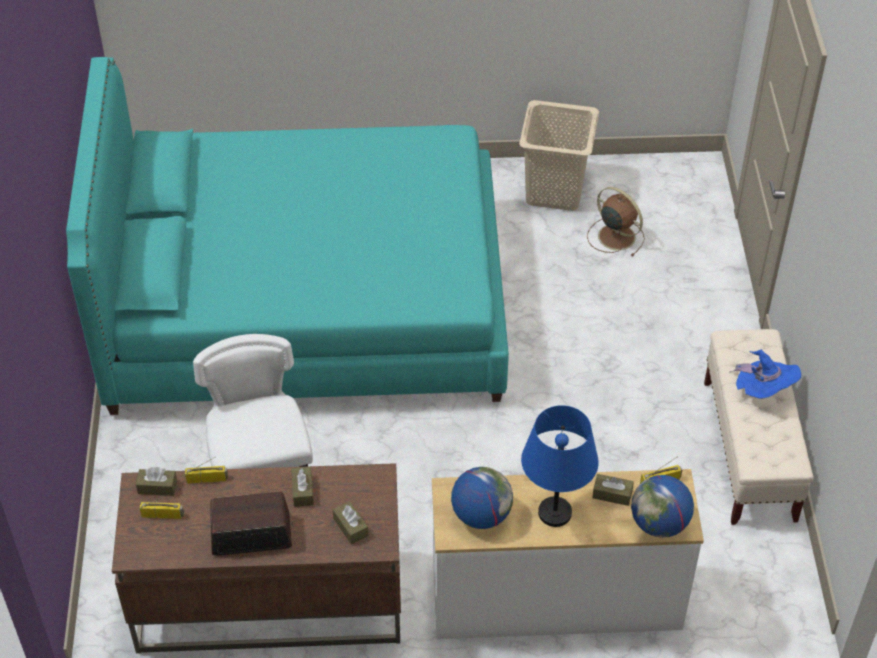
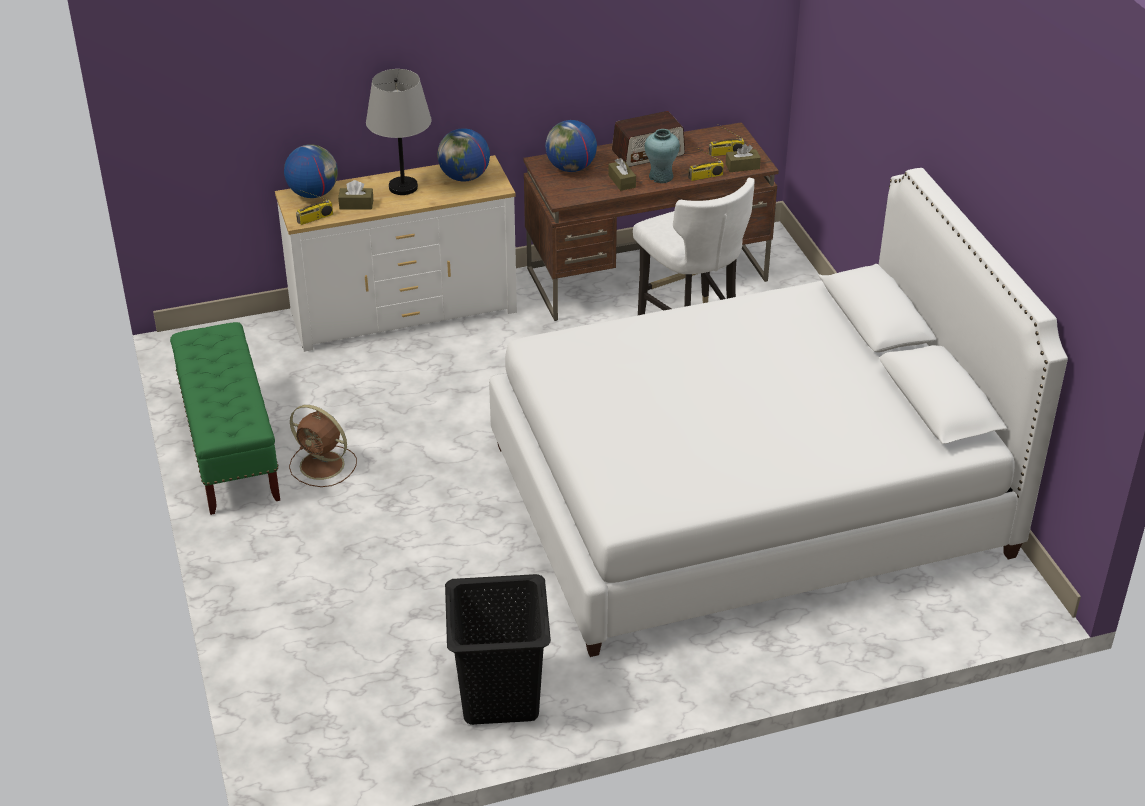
camera: 165 degrees right, 10 degrees down
(256, 489) = (661, 177): none -> turquoise vase
(306, 304) = (748, 499): turquoise bed -> white bed
(350, 527) = (571, 168): brown tissue box -> globe
(554, 190) = (500, 697): beige laundry basket -> black laundry basket
(555, 512) = (403, 187): blue table lamp -> grey table lamp
(615, 236) = (406, 649): brown fan -> brown fan (324, 466)
(749, 451) = (230, 448): beige bench -> green bench
(763, 390) = (217, 387): blue hat -> none

